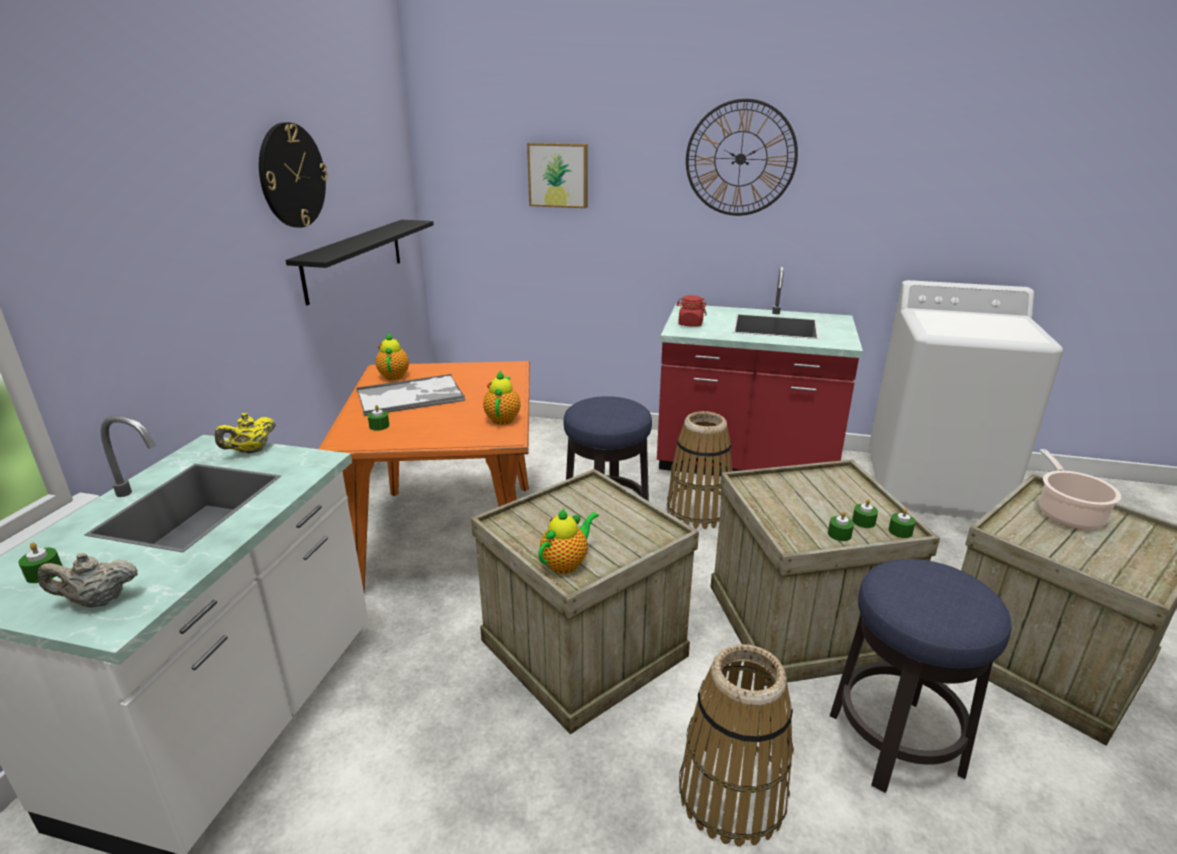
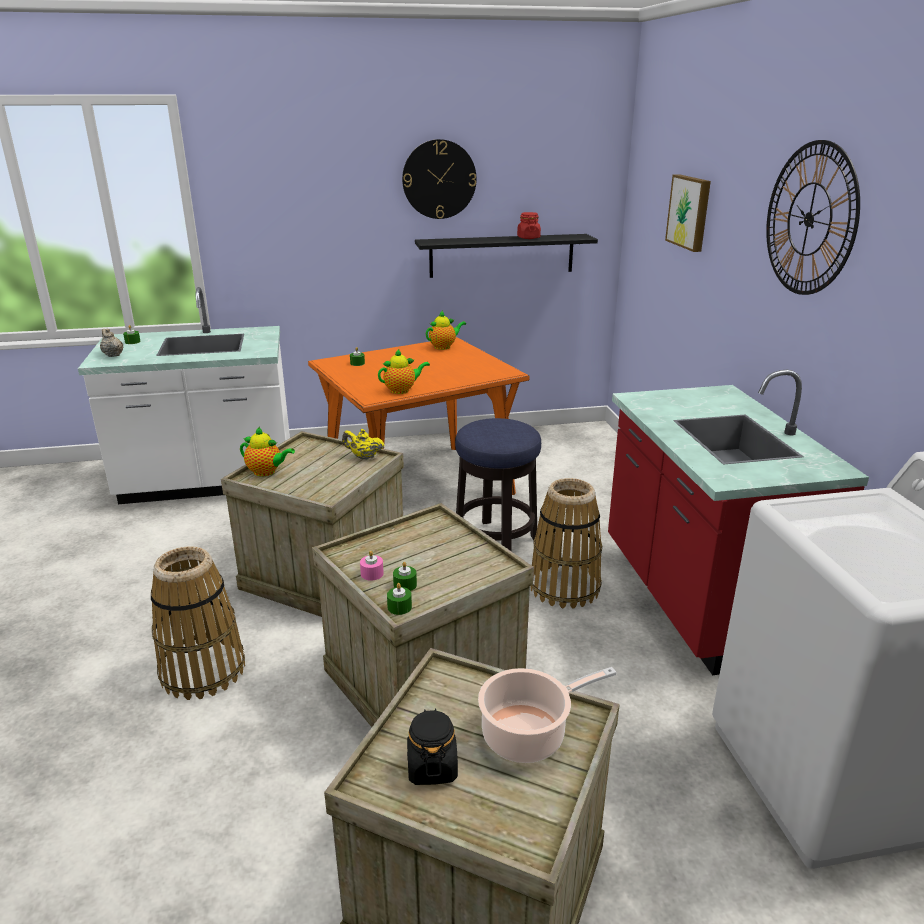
camera: 65 degrees right, 0 degrees up
(251, 451) = (265, 338): yellow teapot -> yellow teapot (363, 457)
(411, 396) = (413, 359): tray -> none
(690, 324) = (668, 399): red jar -> red jar (528, 238)
(839, 534) = (372, 574): green candle -> pink candle
(895, 742) = (285, 758): stool -> none
(1115, 559) = (432, 767): none -> black jar

